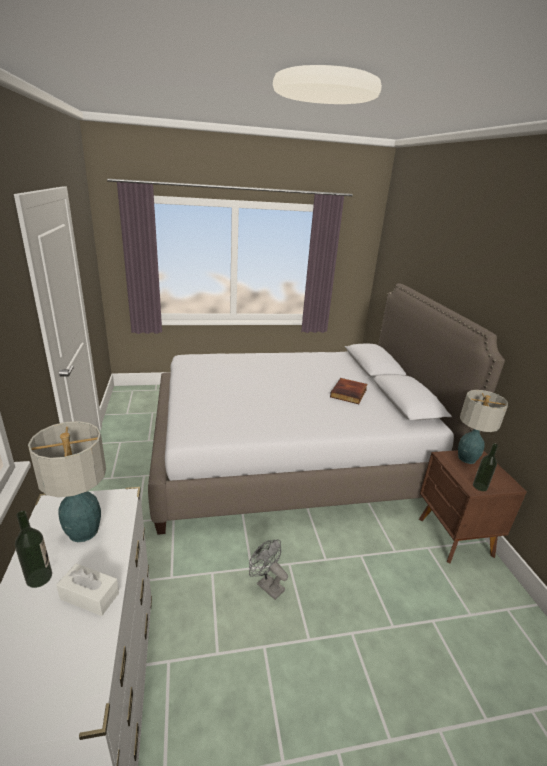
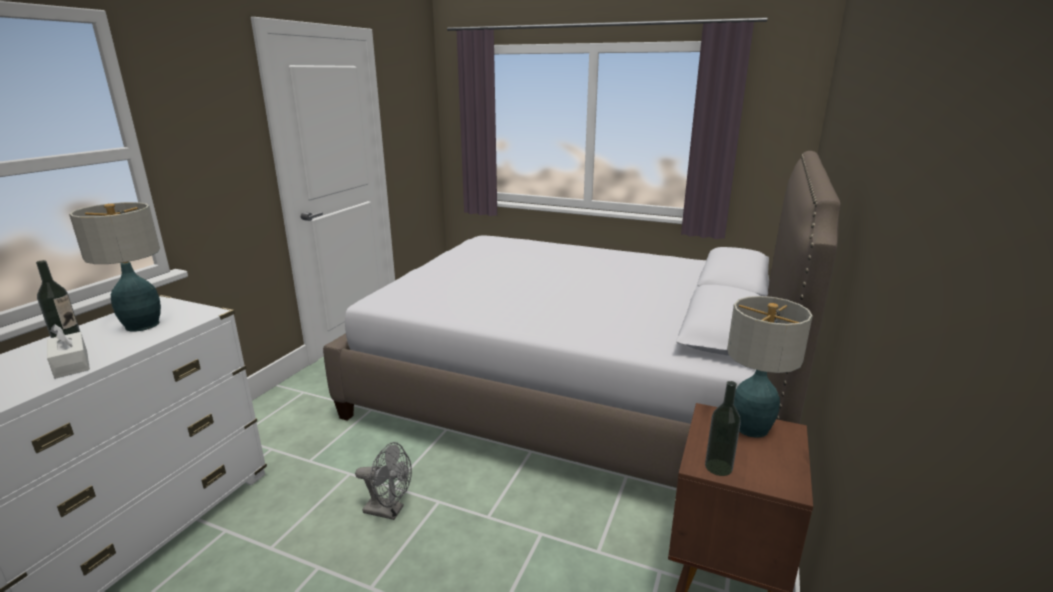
camera: 35 degrees right, 5 degrees down
(267, 585) = (389, 511): grey fan -> grey fan turned 120 degrees clockwise
(349, 393) = (641, 302): book -> none

